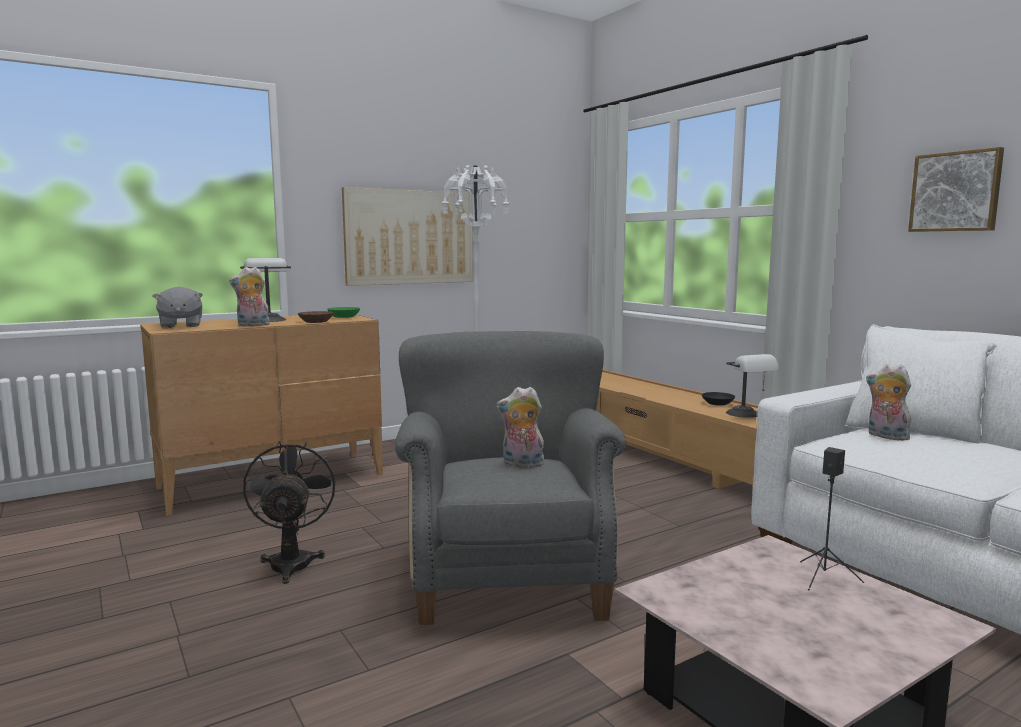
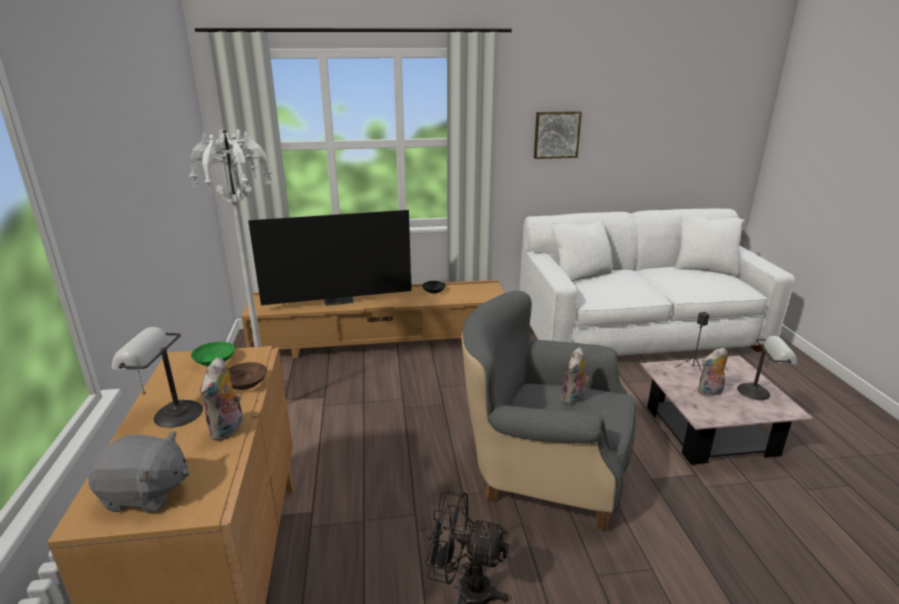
camera: 65 degrees left, 15 degrees up
(410, 237) = (142, 227): picture -> none
(620, 384) = (339, 300): none -> television
(748, 415) = (469, 293): table lamp -> table lamp (760, 391)
(885, 436) = (595, 285): plush toy -> plush toy (710, 392)

